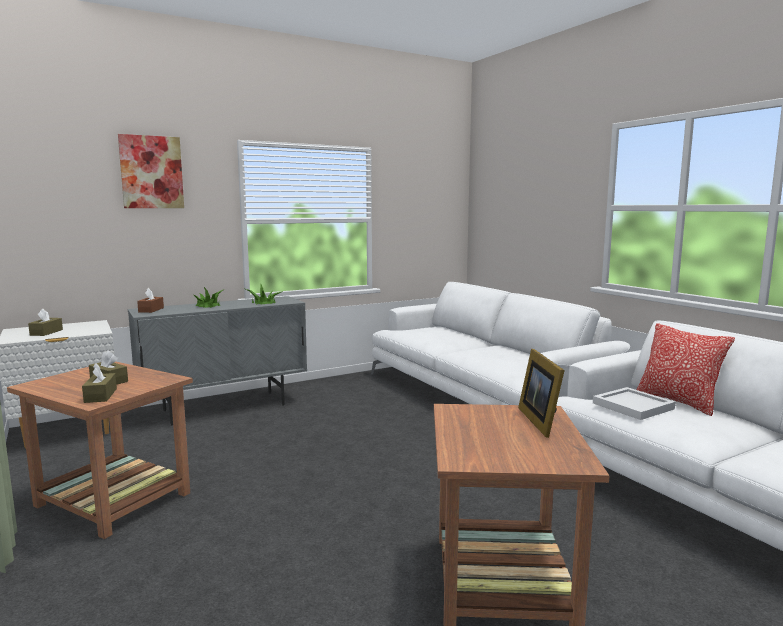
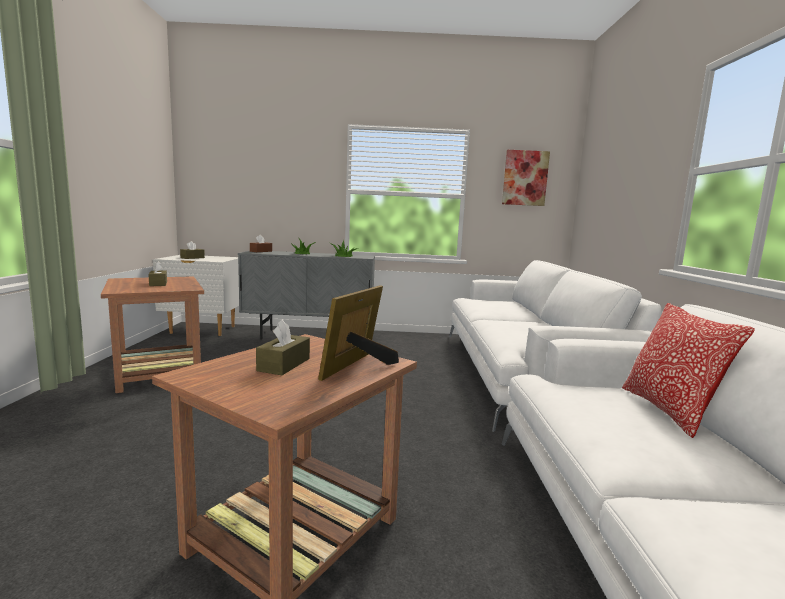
camera: 30 degrees right, 0 degrees up
(100, 395) = (130, 289): brown tissue box -> brown tissue box (284, 364)
(151, 172) = (281, 150): picture -> picture (525, 178)
(632, 405) = (589, 399): white tray -> none

